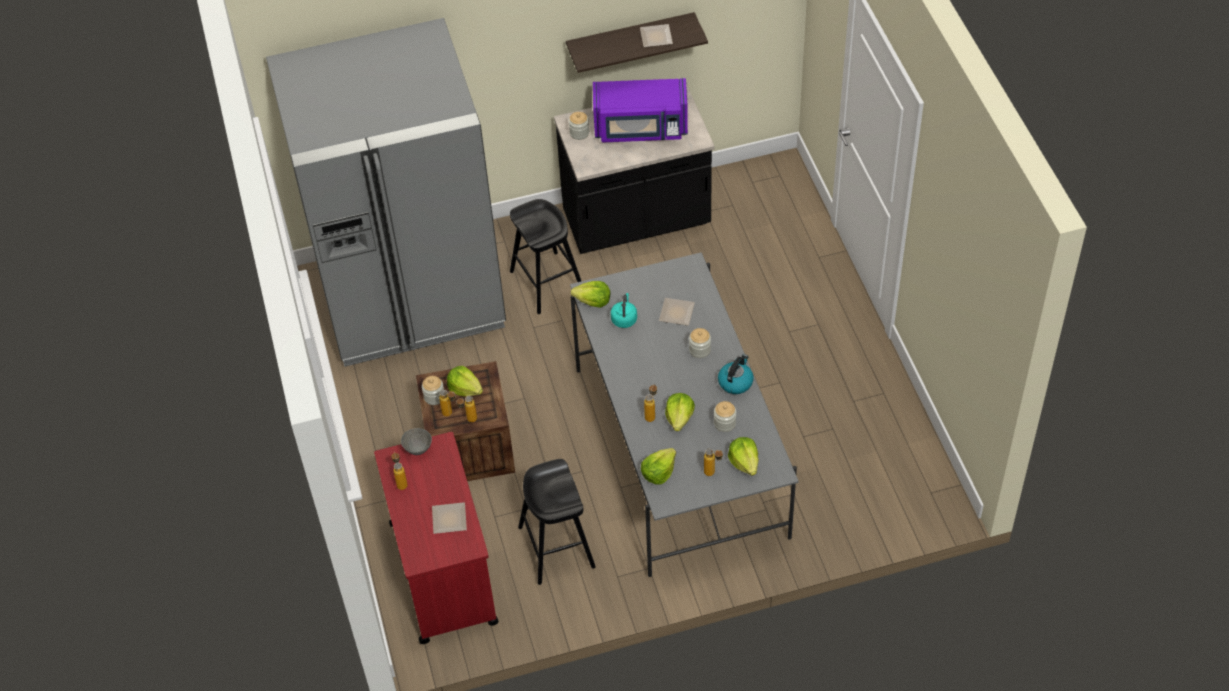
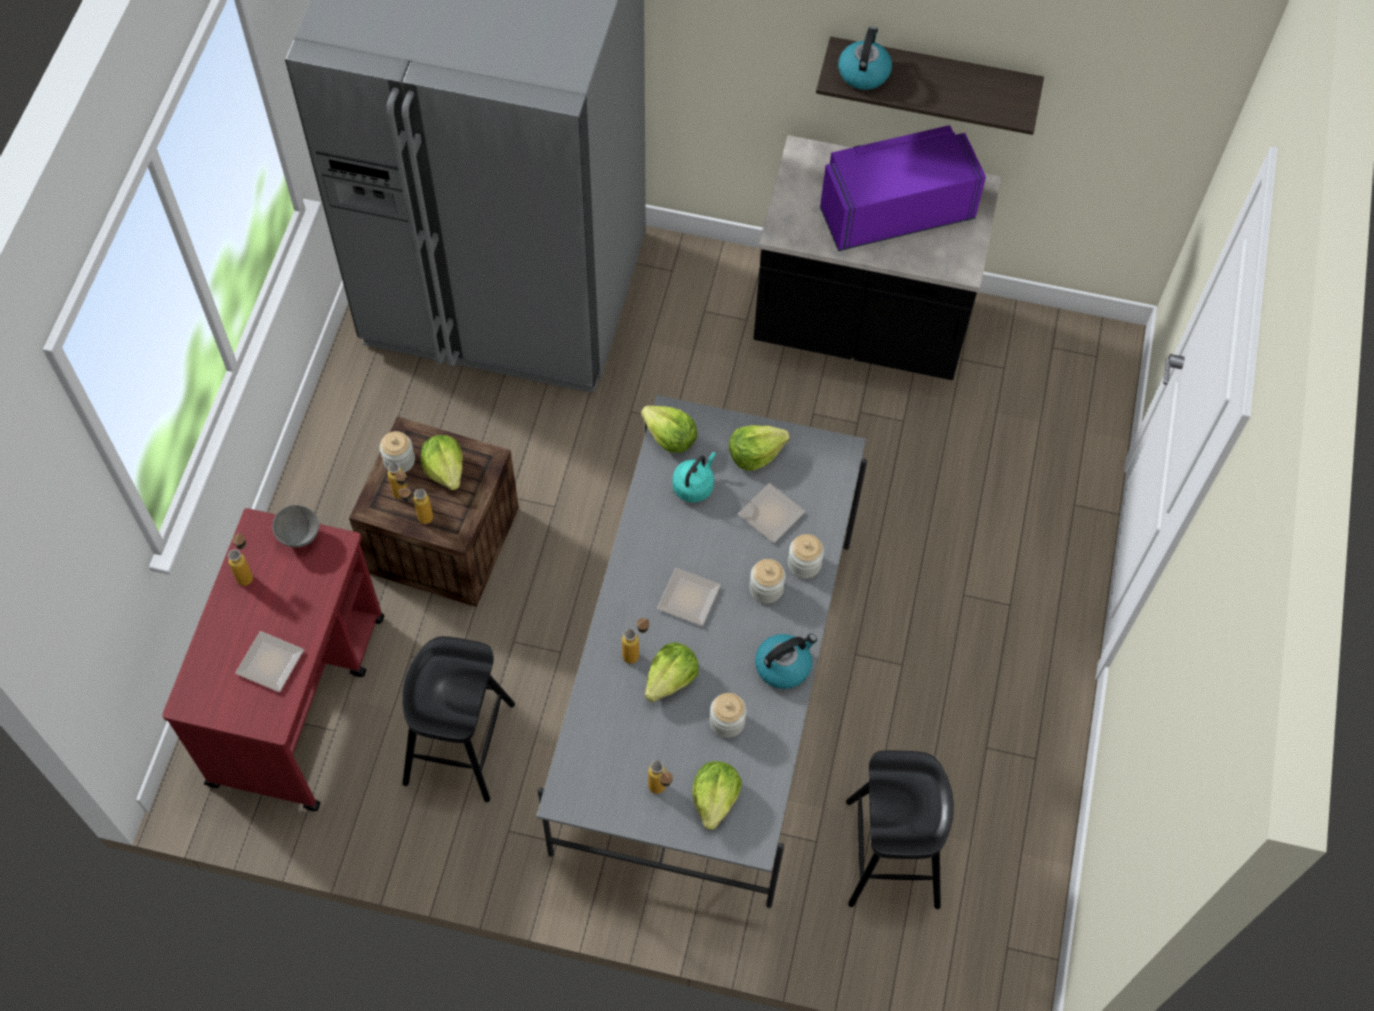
camera: 25 degrees right, 10 degrees up
(547, 282) = (689, 356): black stool -> black stool (892, 853)
(579, 133) = (805, 177): jar -> jar (804, 564)
(597, 50) = (863, 72): none -> kettle
(641, 128) = (894, 211): purple microwave -> purple microwave turned 135 degrees clockwise
(655, 37) = (960, 89): plate -> plate (688, 596)
(658, 472) = (588, 747): lettuce -> lettuce (755, 453)

